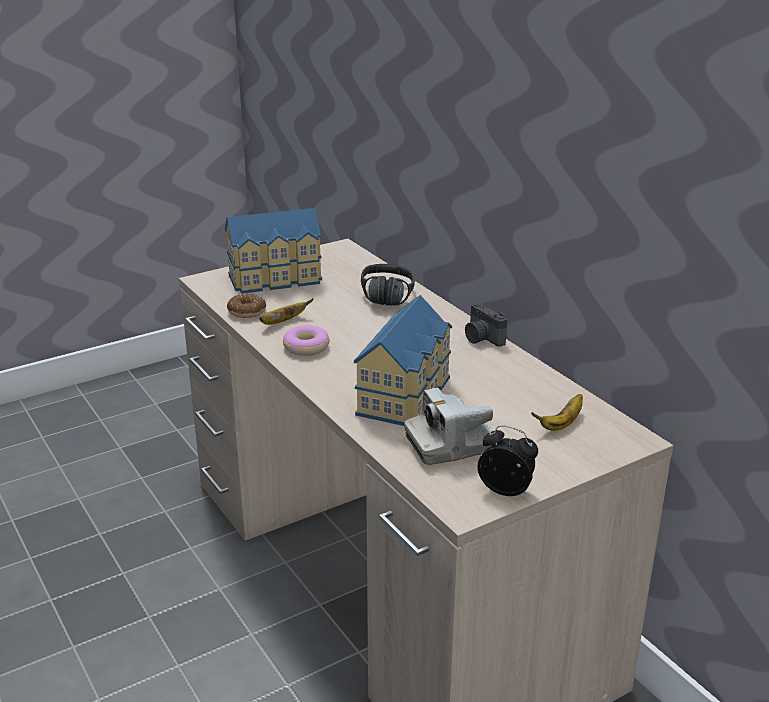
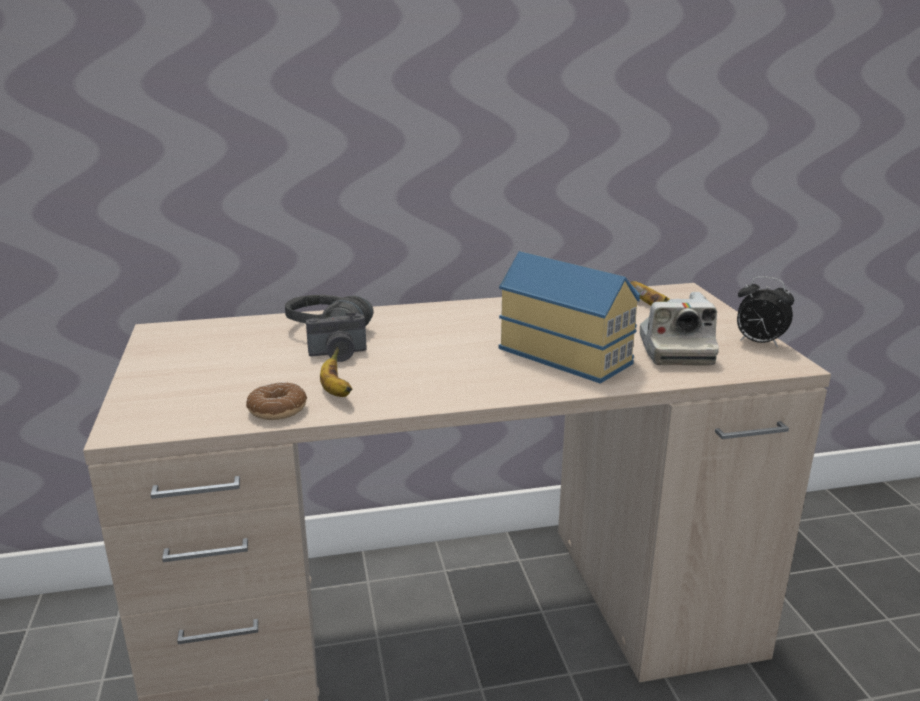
camera: 70 degrees left, 5 degrees down
(277, 279) = (199, 378): toy house -> none
(306, 347) = (418, 386): donut -> none
(482, 338) = (473, 306): camera -> camera (338, 354)
(506, 490) = (758, 343): alarm clock -> alarm clock turned 105 degrees counterclockwise

